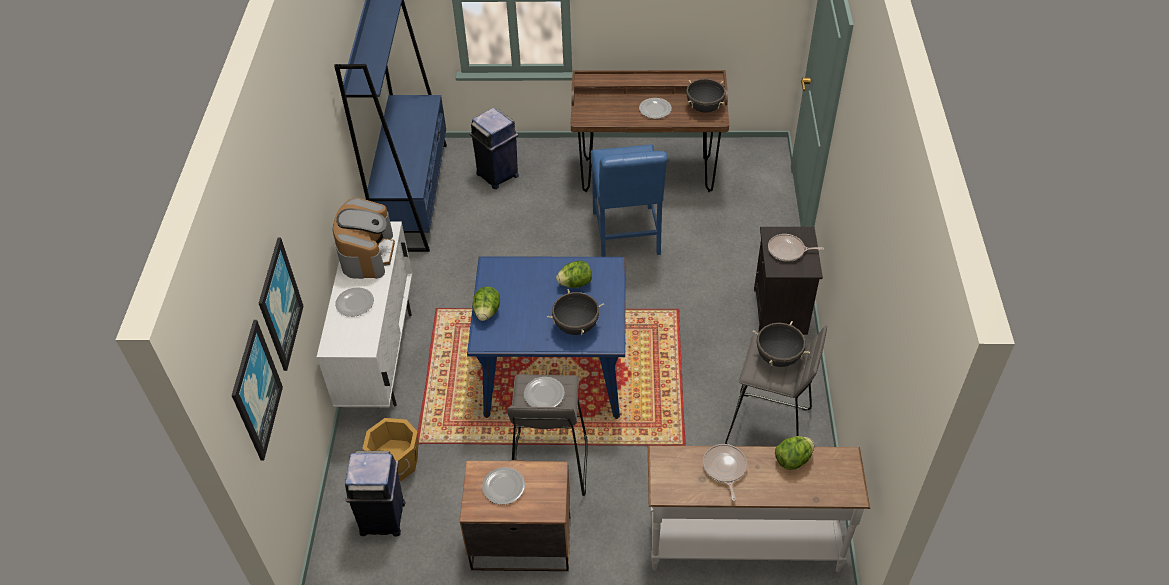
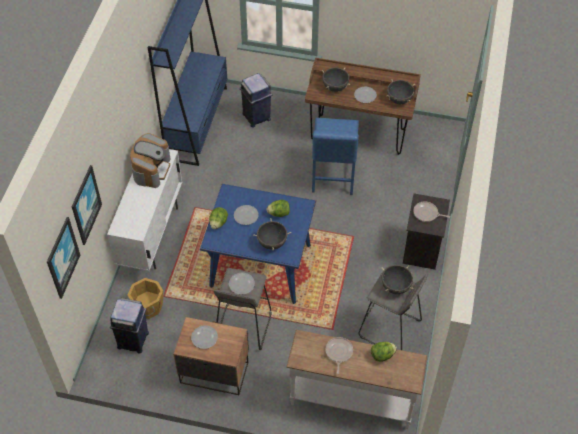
camera: 10 degrees right, 5 degrees up
(354, 303) = (137, 202): plate -> plate (245, 216)
(610, 105) = (335, 87): none -> black cooking pot

